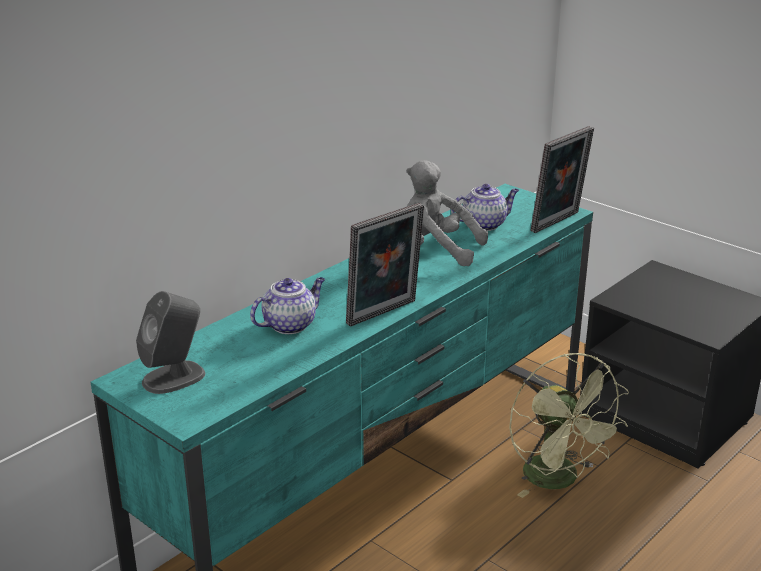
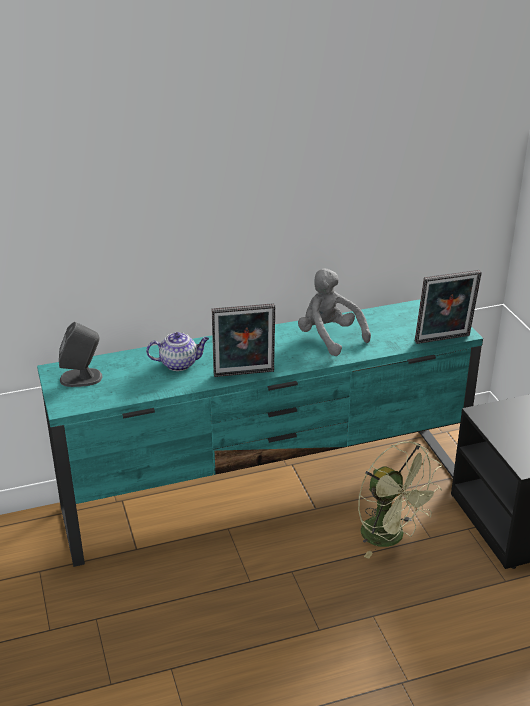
camera: 30 degrees right, 5 degrees up
(484, 224) = (387, 326): teapot -> none
(559, 480) = (391, 537): green fan -> green fan turned 45 degrees counterclockwise

